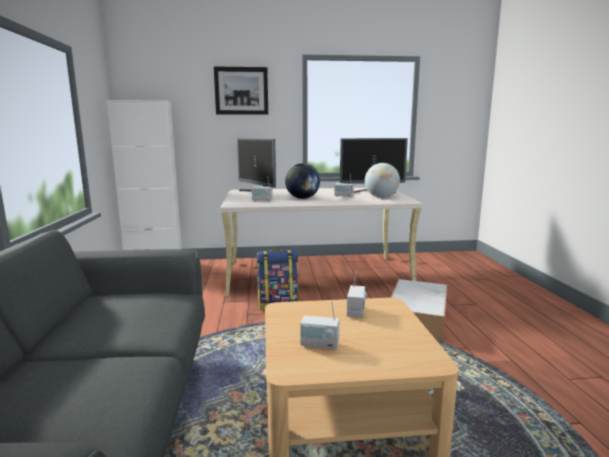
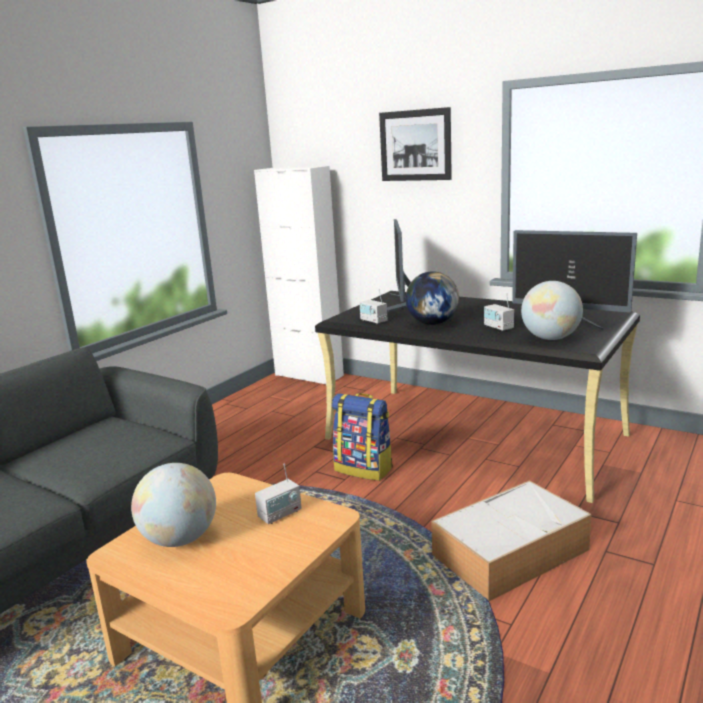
camera: 40 degrees right, 5 degrees up
(317, 274) = (474, 437): beige desk -> black desk
(320, 345) = (180, 539): radio -> globe

